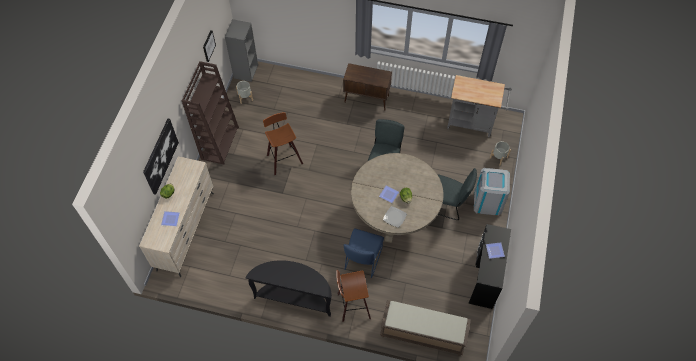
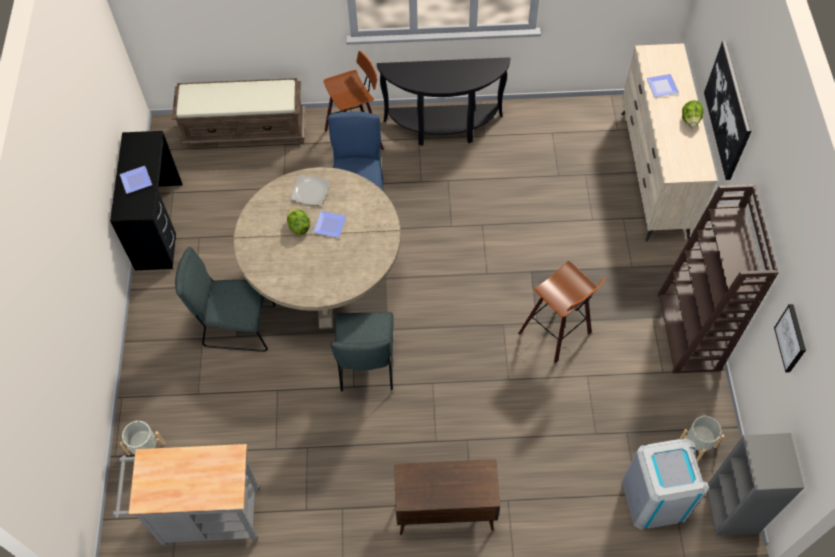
camera: 165 degrees right, 0 degrees up
(487, 202) = (162, 350): grey trash can -> grey trash can (654, 498)

